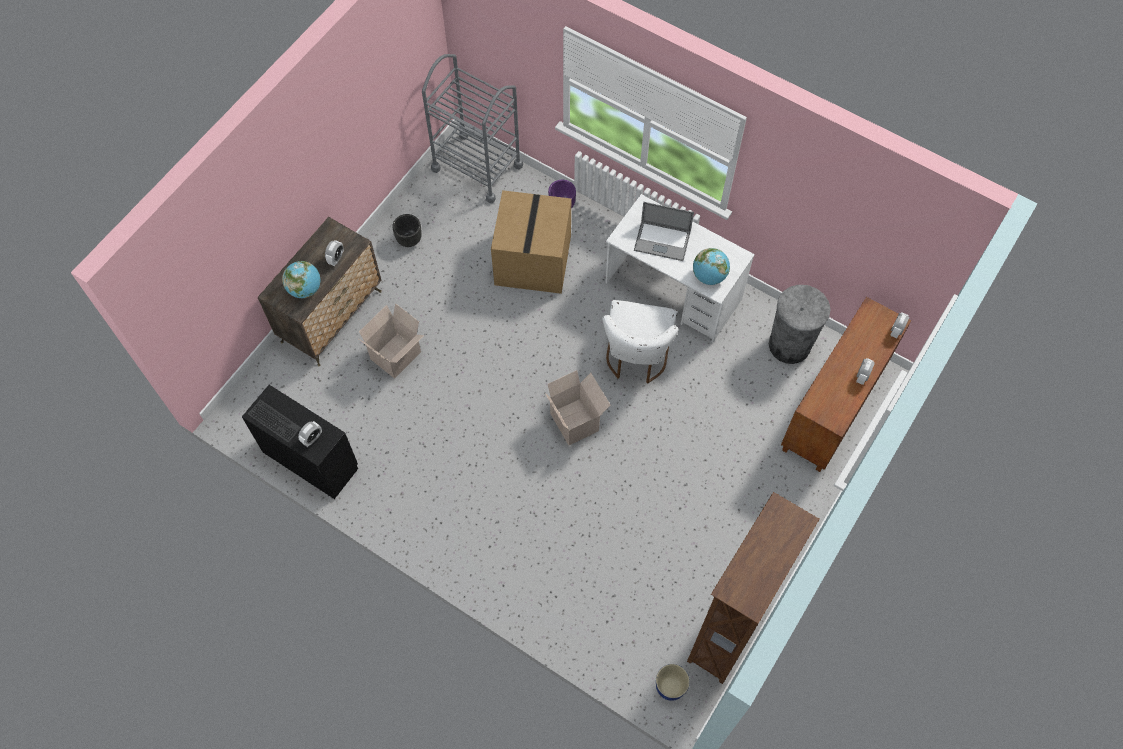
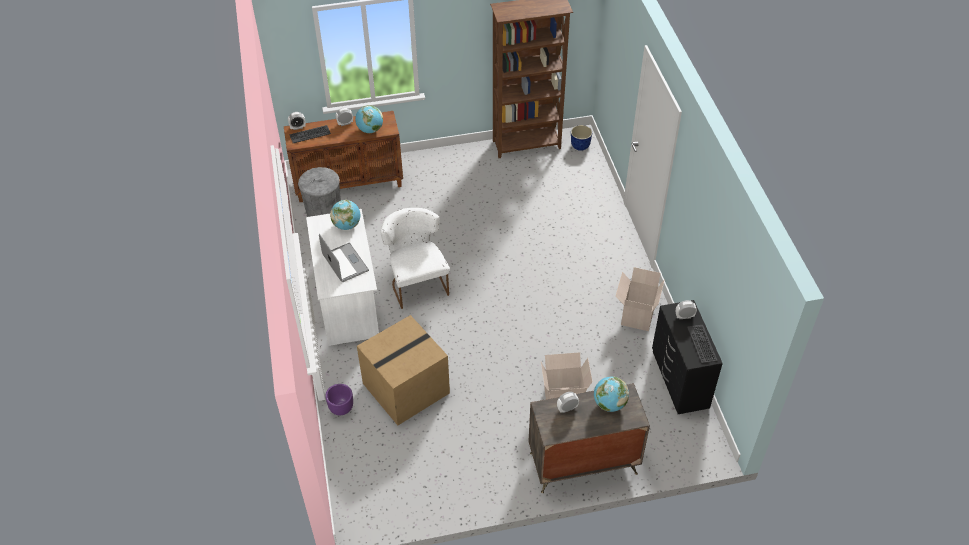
camera: 135 degrees left, 15 degrees down
(409, 239) = (472, 474): black planter -> none
(477, 167) = (362, 490): grey cart -> none
(576, 422) = (493, 278): cardboard box -> cardboard box (636, 315)
(636, 358) = (417, 283): white chair -> white chair turned 75 degrees counterclockwise
(828, 390) = (370, 130): none -> globe
(873, 333) = (310, 134): none -> keyboard

